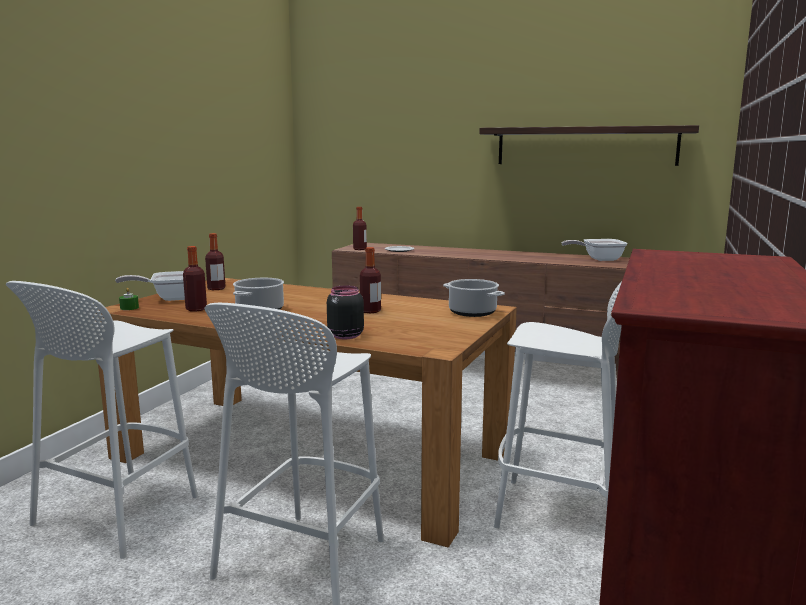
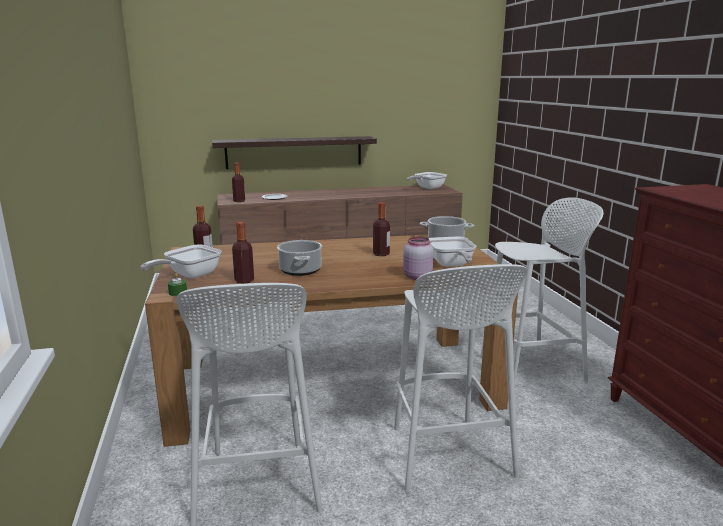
camera: 35 degrees left, 5 degrees up
(344, 336) = (416, 277): black jar -> pink jar
(412, 333) = (451, 265): none -> frying pan
(585, 146) = (405, 103): shelf -> shelf (294, 152)

